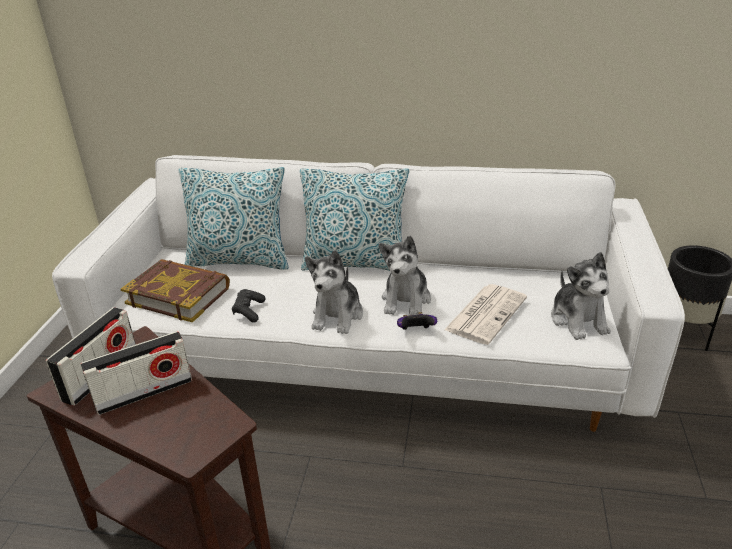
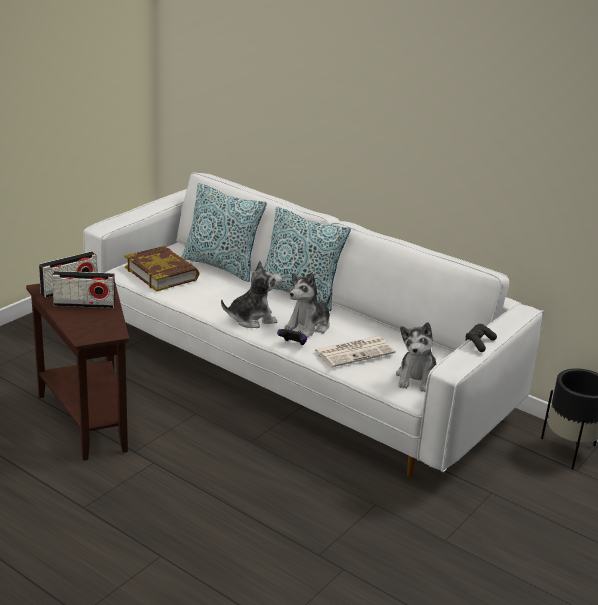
camera: 25 degrees right, 5 degrees down
(249, 311) = (197, 297): black game controller -> black game controller (479, 343)
(337, 315) = (252, 319): plush toy -> plush toy turned 150 degrees counterclockwise

